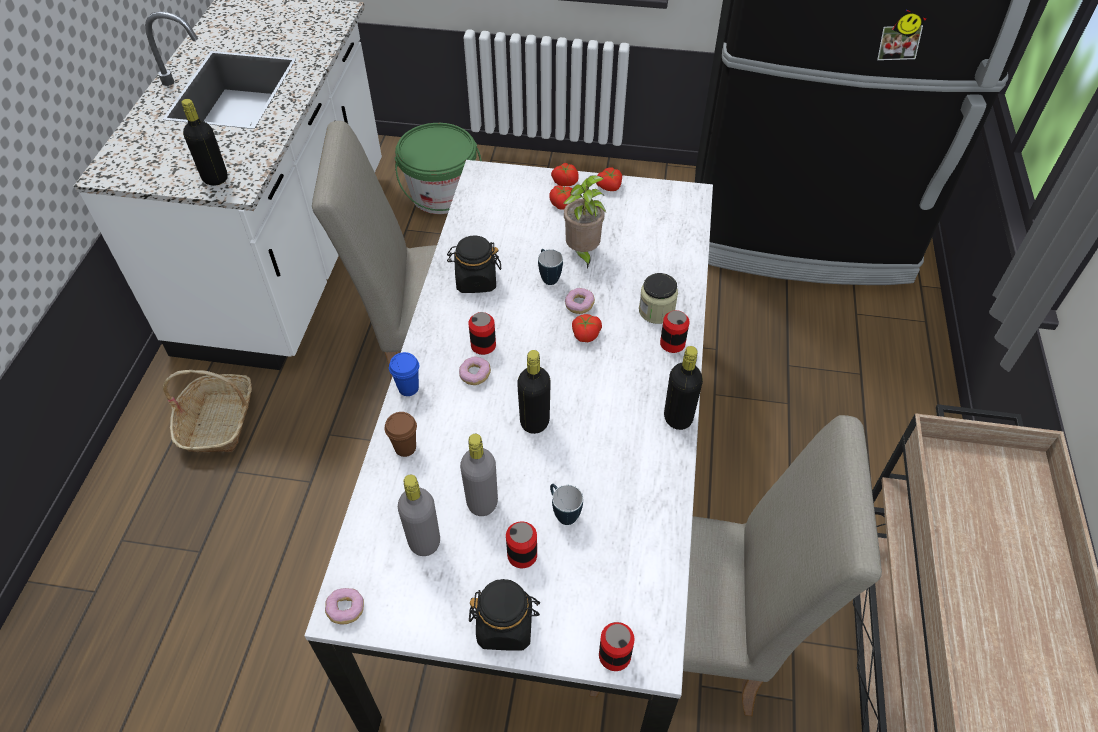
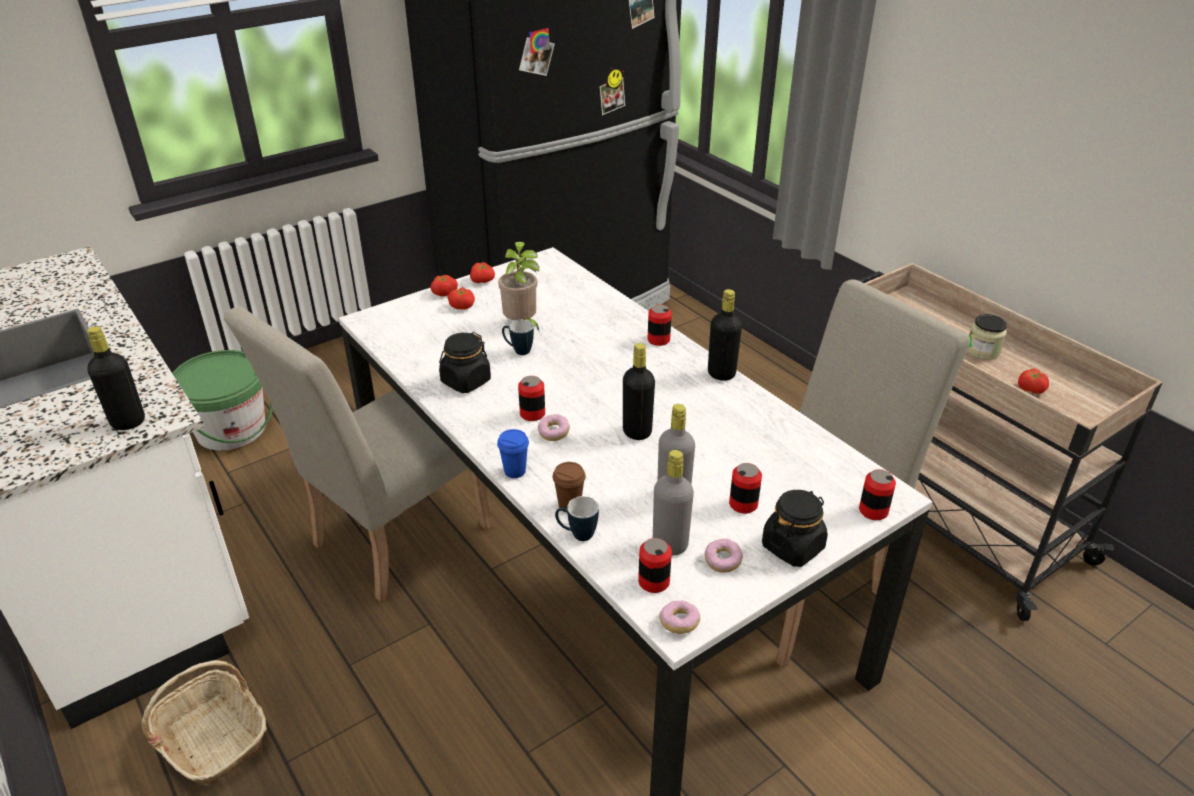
camera: 45 degrees left, 15 degrees down
(374, 561) = (654, 582): none -> can
(563, 513) = (732, 465): mug -> mug (577, 535)
(579, 305) = (565, 354): donut -> donut (722, 561)
(585, 334) = (594, 366): tomato -> tomato (1030, 389)
(656, 311) = (622, 329): jar -> jar (982, 351)

